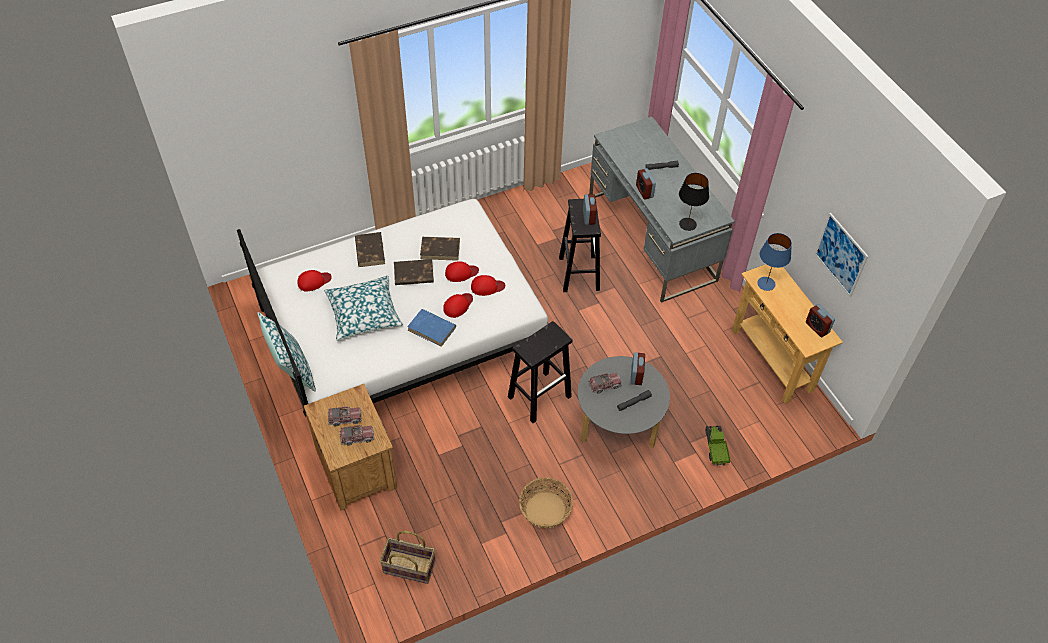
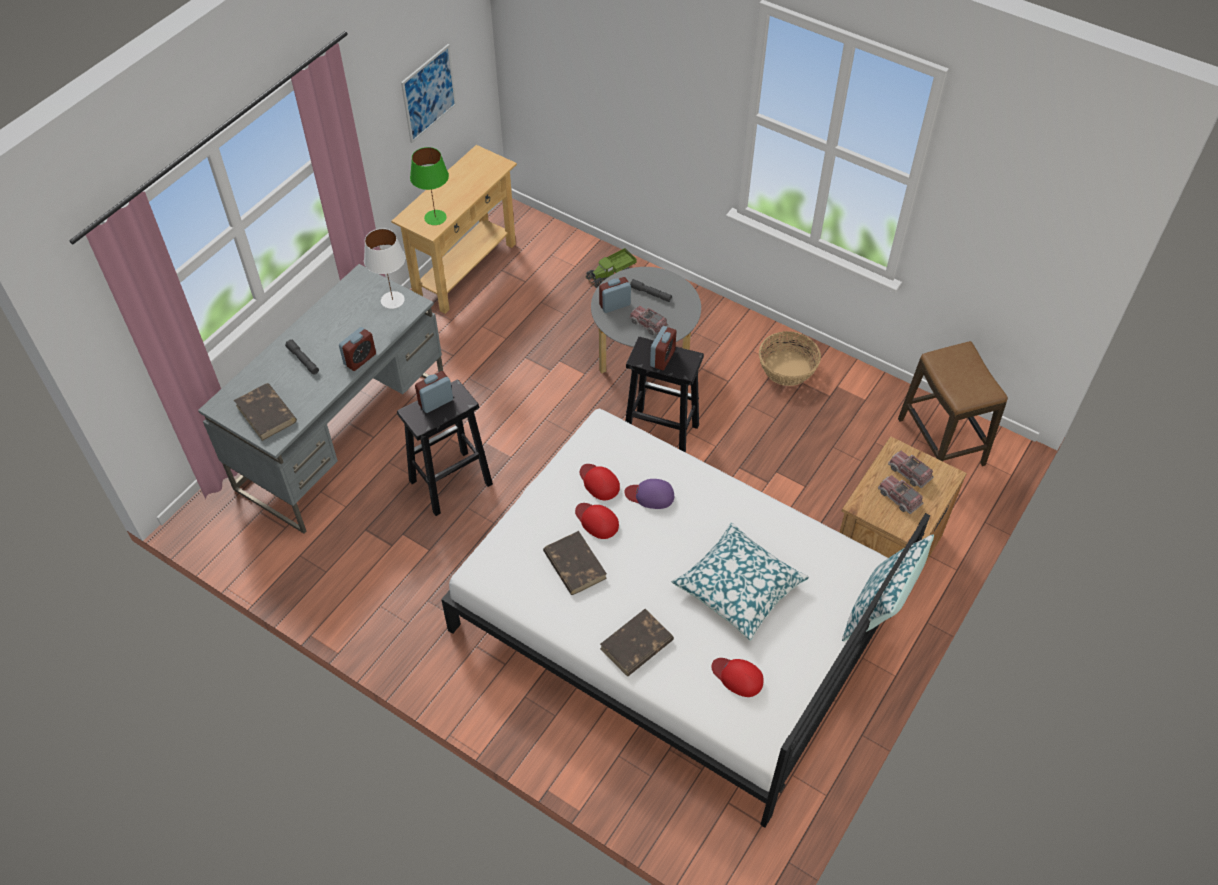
camera: 120 degrees left, 0 degrees up
(408, 567) = (941, 442): basket -> stool
(413, 274) = (638, 570): brown book -> brown book (266, 414)
(432, 329) = (704, 502): blue book -> none
(458, 305) = (650, 495): red cap -> purple cap
(688, 224) = (392, 300): black table lamp -> white table lamp
(766, 283) = (435, 218): blue table lamp -> green table lamp
(817, 327) = (471, 165): alarm clock -> alarm clock (662, 358)

